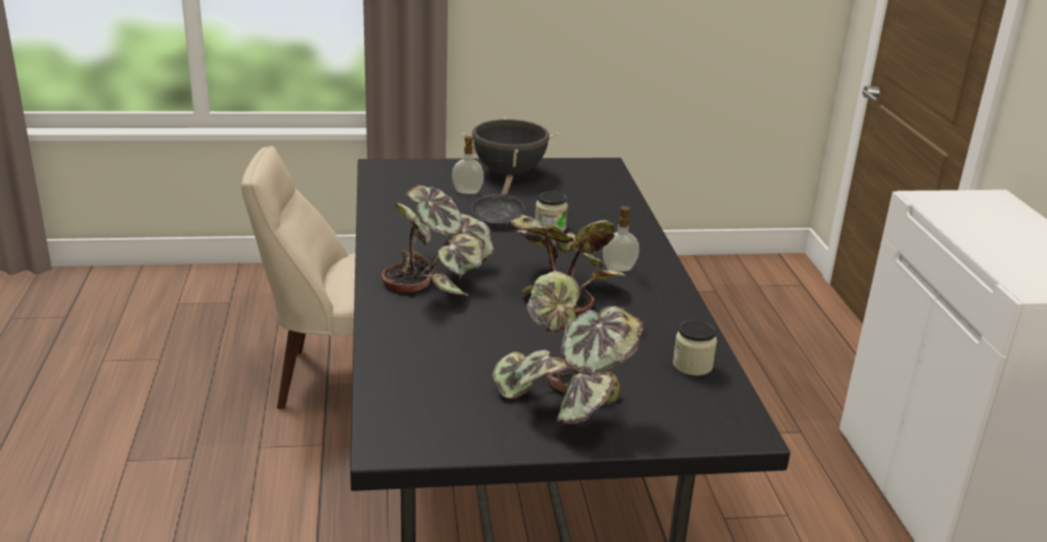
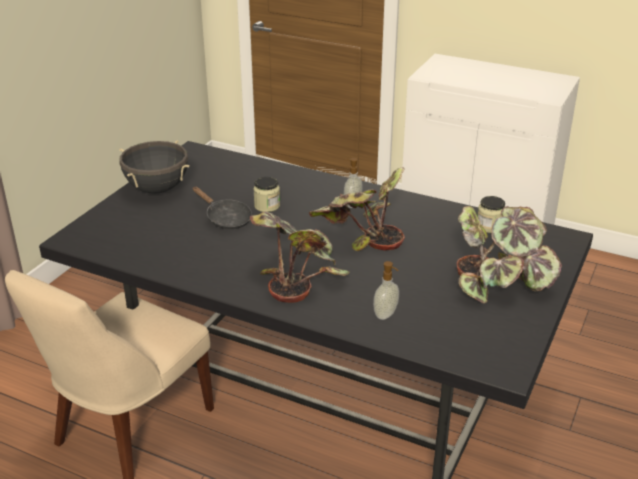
camera: 55 degrees left, 5 degrees up
(467, 192) = (170, 217): soap dispenser -> soap dispenser (386, 315)

